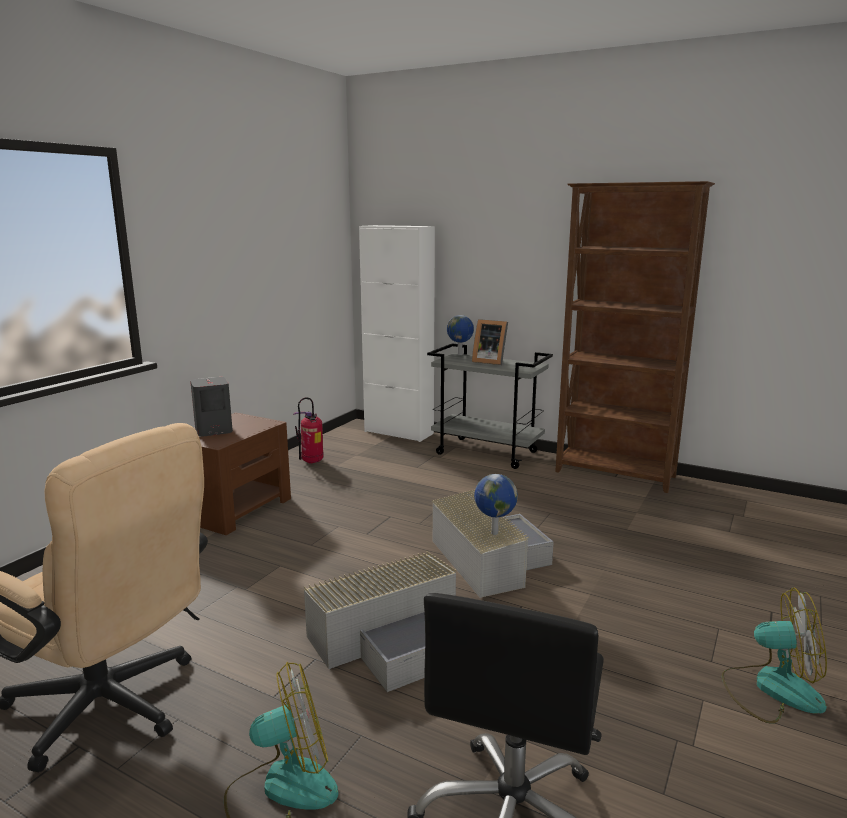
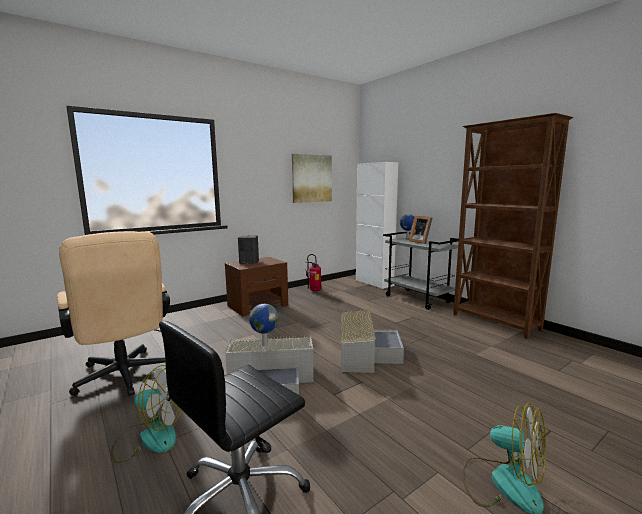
camera: 25 degrees right, 5 degrees down
(284, 255) = (311, 178): none -> picture
(493, 533) = (357, 333): globe -> globe (264, 344)

